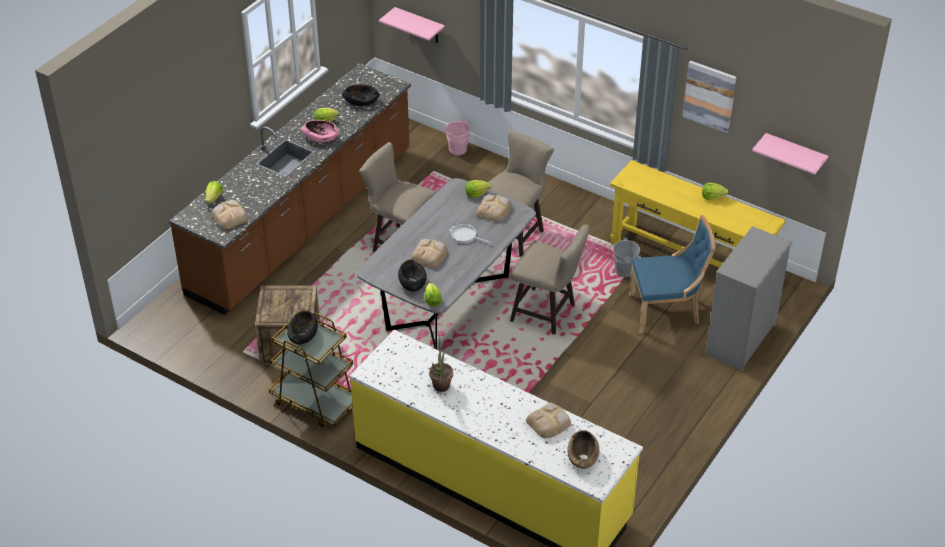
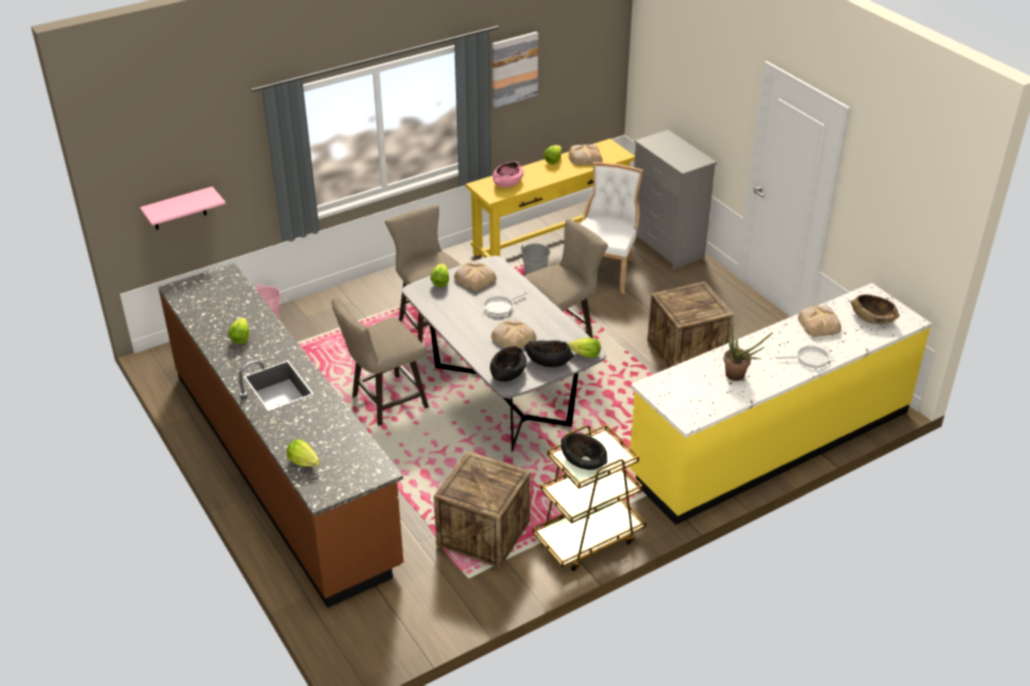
camera: 65 degrees left, 5 degrees down
(230, 216) = (350, 456): bread -> bread (584, 158)
(321, 137) = (267, 348): pink bowl -> pink bowl (507, 182)
(361, 101) = (230, 303): black bowl -> black bowl (507, 373)
(492, 427) = (809, 359): none -> frying pan
(583, 396) = (686, 351): none -> crate
(667, 311) = (605, 270): blue chair -> white chair
(795, 154) = (594, 75): pink shelf -> none

